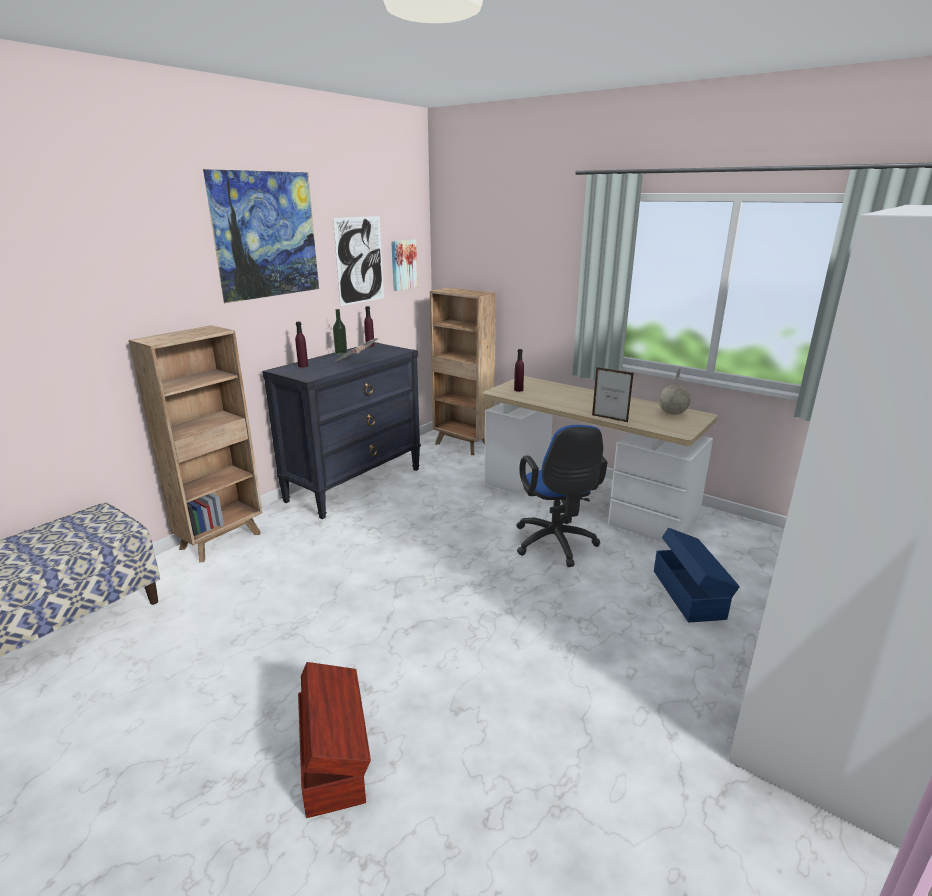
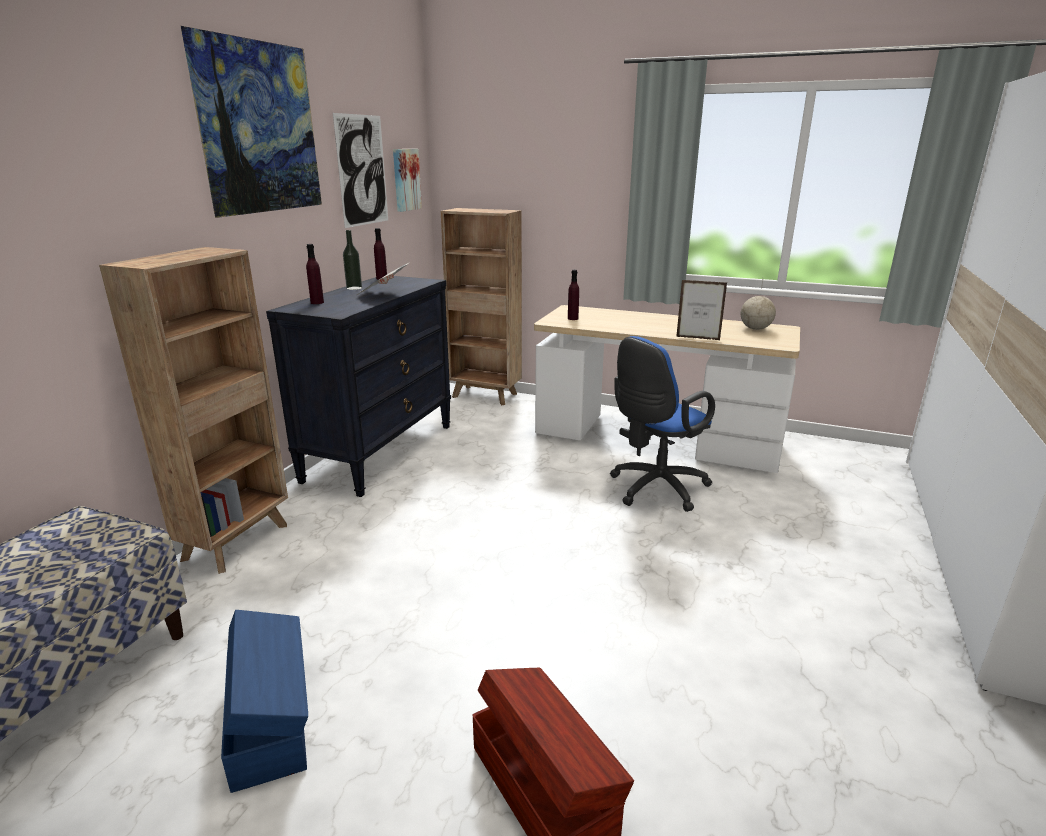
camera: 15 degrees left, 0 degrees up
(556, 545) = (654, 489): blue office chair -> blue office chair turned 75 degrees clockwise
(689, 593) = (820, 519): blue storage box -> blue storage box (271, 719)

